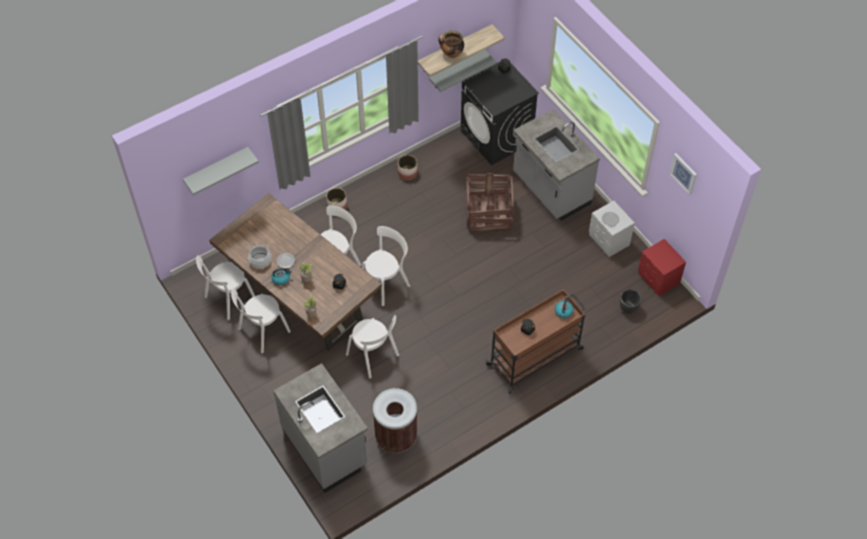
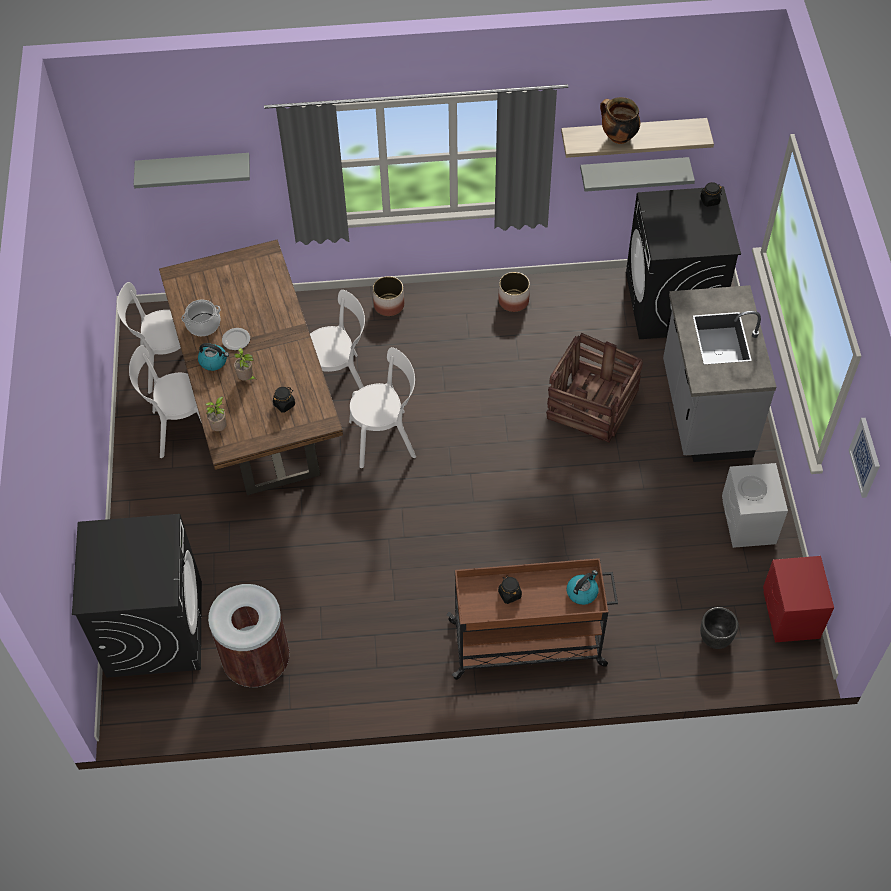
camera: 30 degrees right, 0 degrees up
(326, 447) = (154, 628): grey counter -> black washing machine
(374, 356) = (302, 532): white chair -> none

